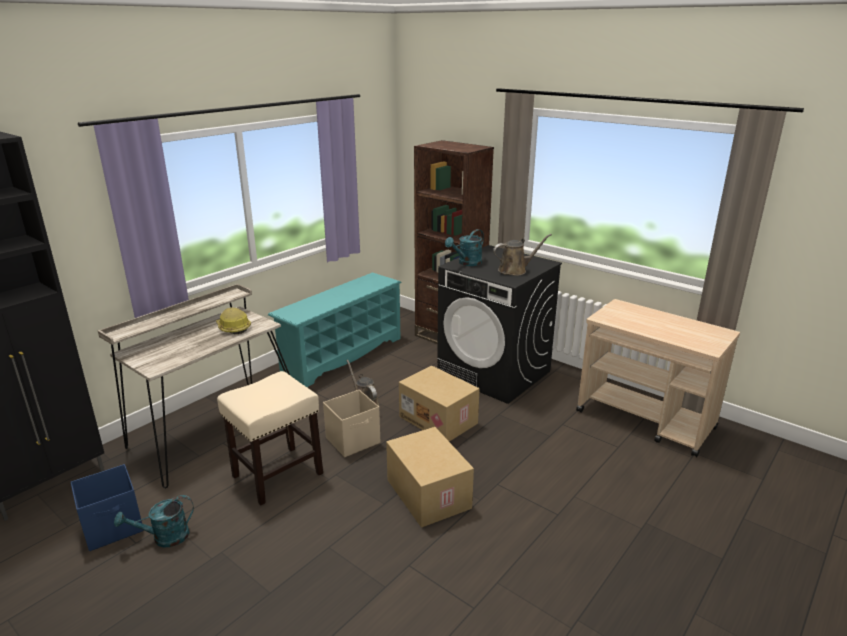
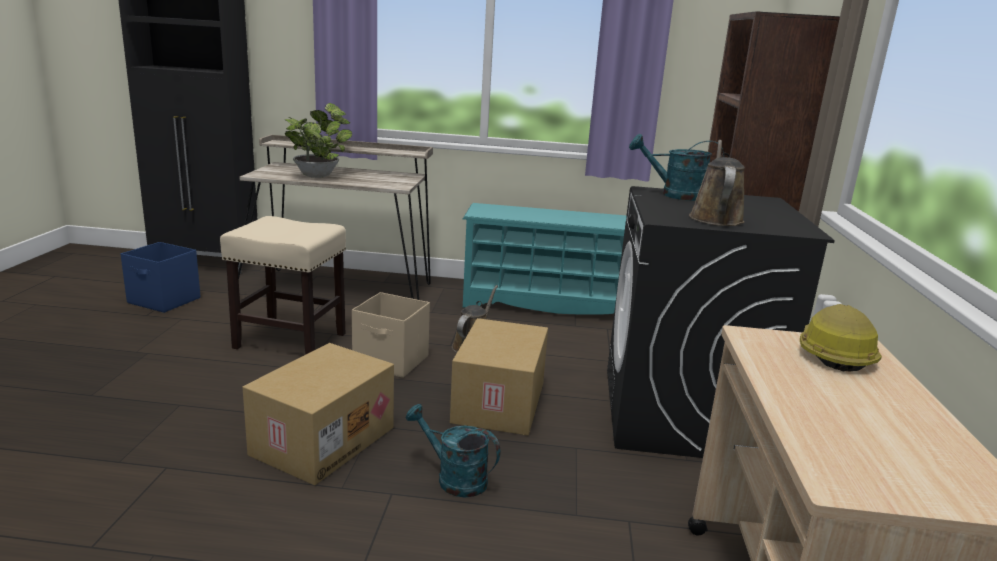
camera: 55 degrees right, 5 degrees down
(164, 538) = (158, 323): turquoise watering can -> turquoise watering can (454, 478)
(191, 345) = (319, 175): none -> potted plant
(233, 328) = (373, 179): hard hat -> hard hat (834, 354)
(515, 270) = (715, 218): brown watering can -> brown watering can turned 120 degrees counterclockwise

